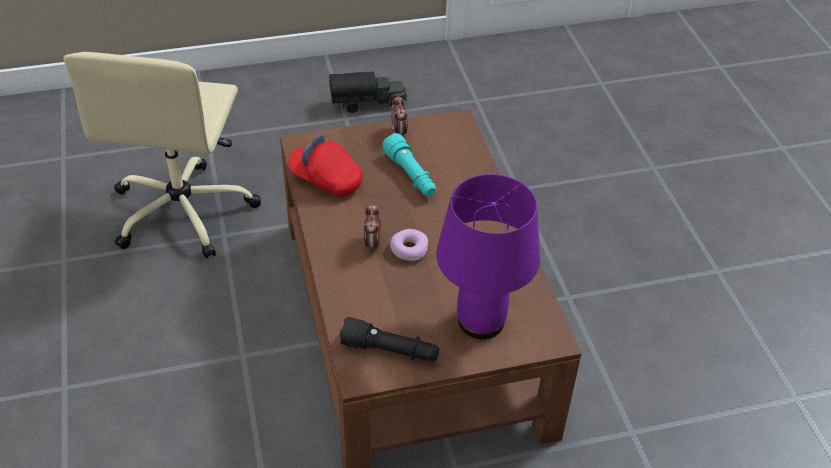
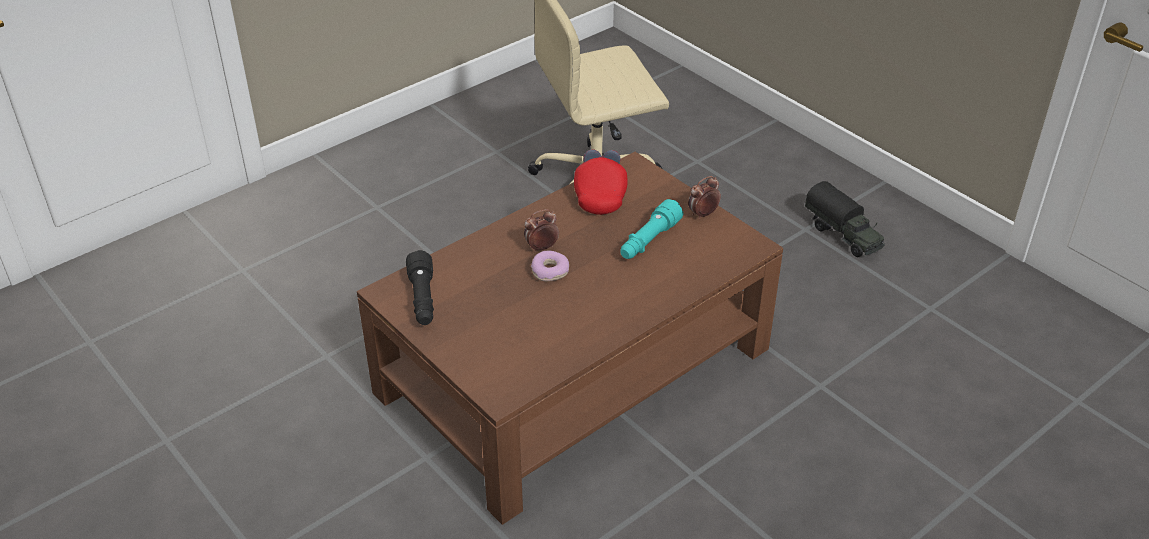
camera: 65 degrees right, 5 degrees down
(479, 321) = (491, 342): purple table lamp -> none

